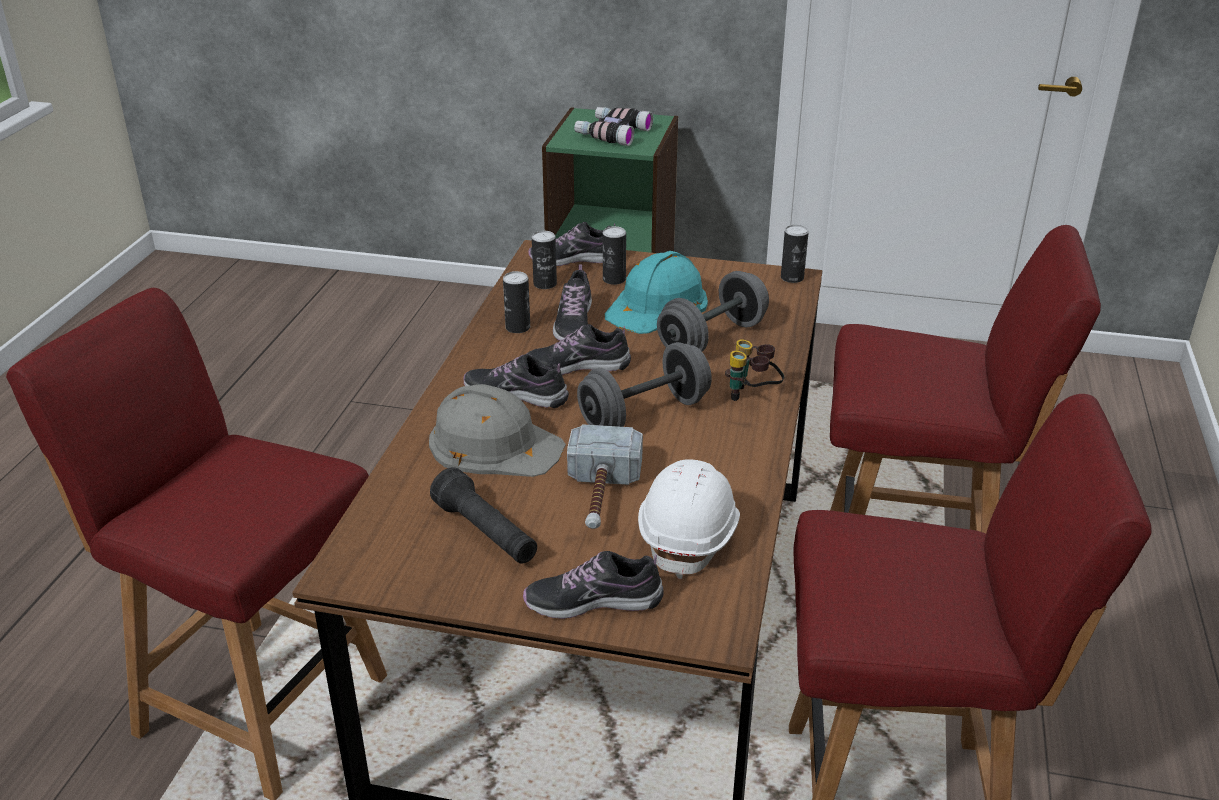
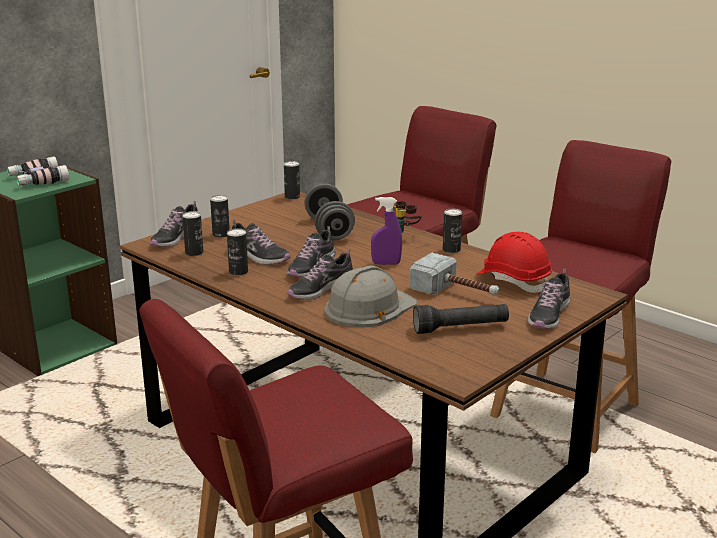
camera: 60 degrees left, 10 degrees down
(644, 414) = (386, 263): grey dumbbell -> purple spray bottle
(658, 305) = (271, 232): turquoise hard hat -> none
(690, 536) = (513, 281): white hard hat -> red hard hat
(748, 450) = (451, 250): none -> can

